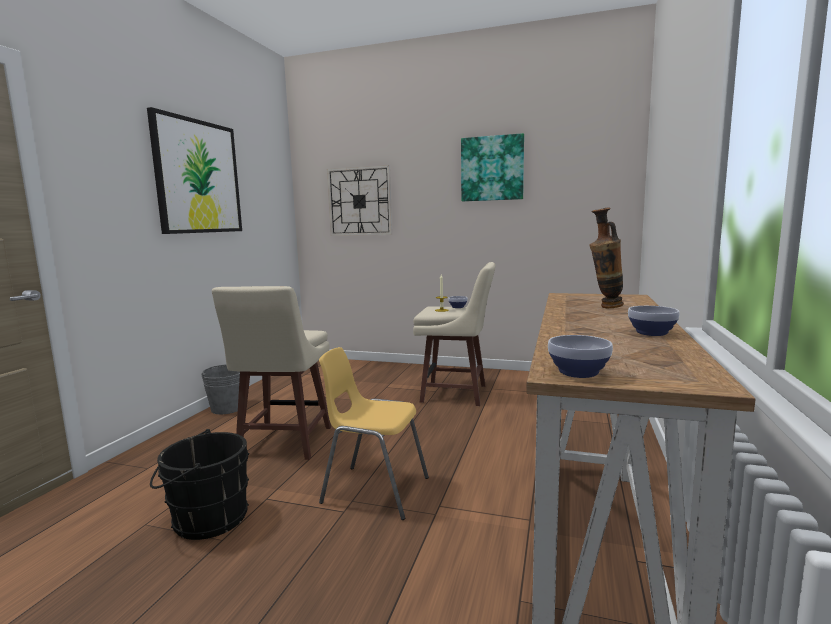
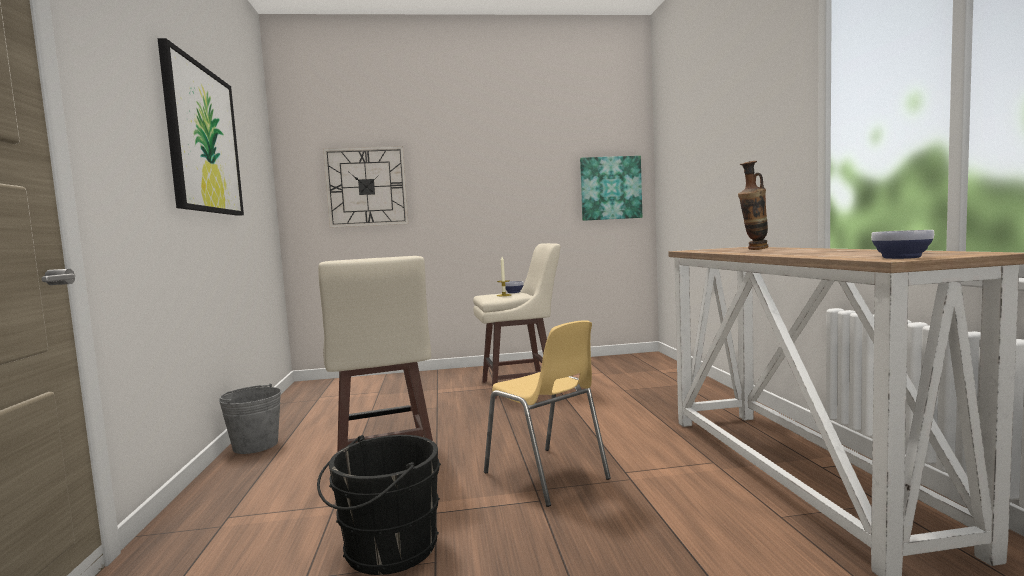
camera: 25 degrees left, 5 degrees down
(374, 490) = (547, 476): yellow chair -> yellow chair turned 120 degrees counterclockwise
(492, 168) = (516, 153): picture -> picture (610, 188)
(651, 332) = (848, 250): bowl -> none

